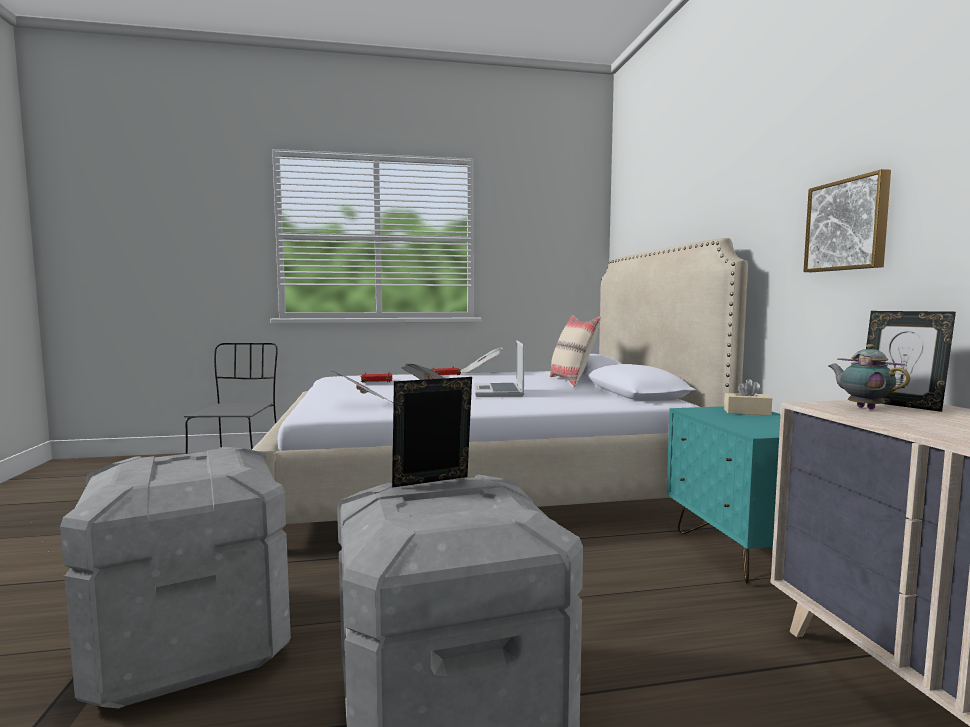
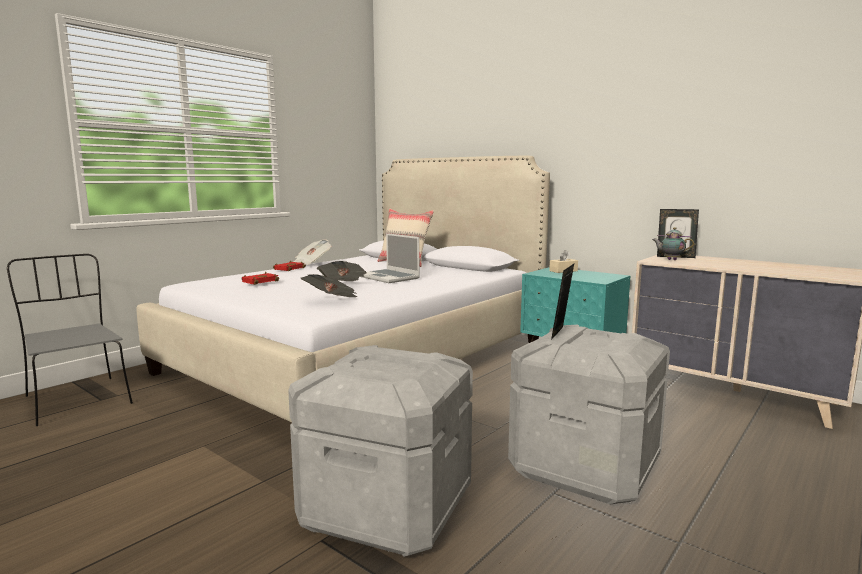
camera: 40 degrees left, 5 degrees up
(848, 225) = (620, 157): picture -> none

